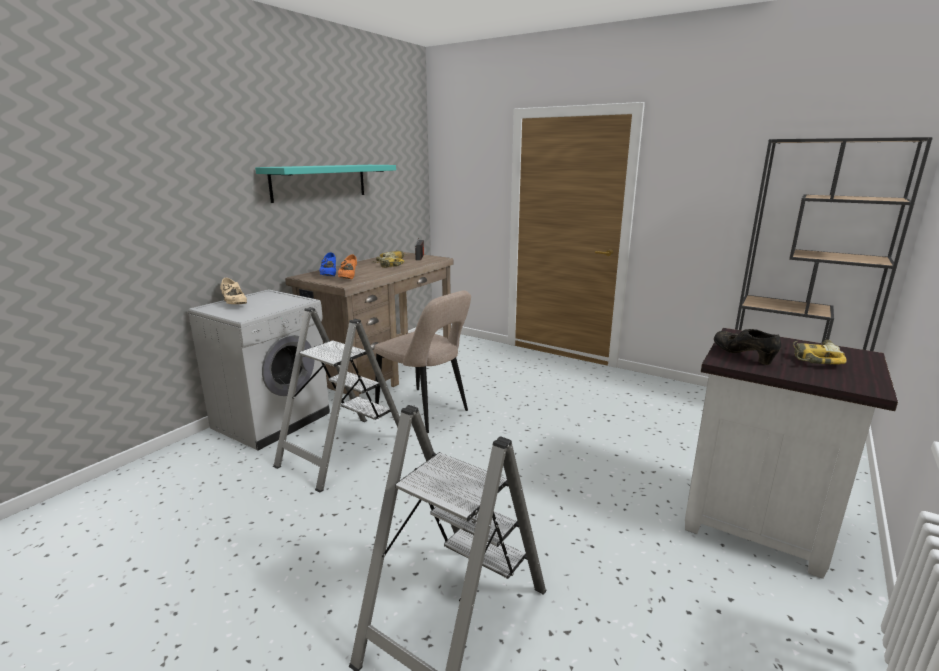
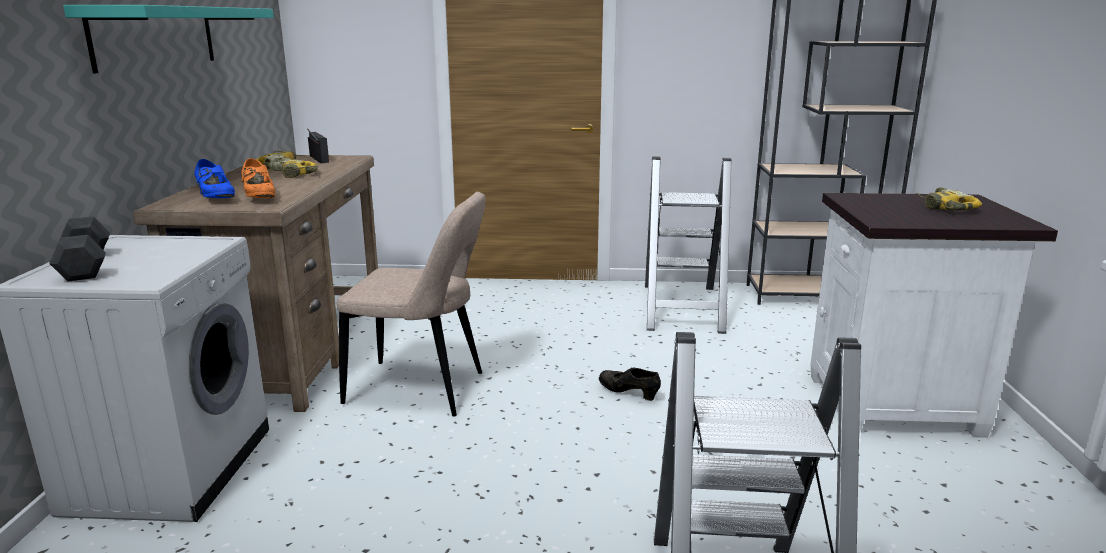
camera: 30 degrees left, 0 degrees up
(234, 304) = (85, 265): beige shoe -> black dumbbell
(342, 452) = (352, 478): grey step ladder -> grey step ladder (682, 308)
(743, 356) = (890, 215): black shoe -> black shoe (629, 393)

